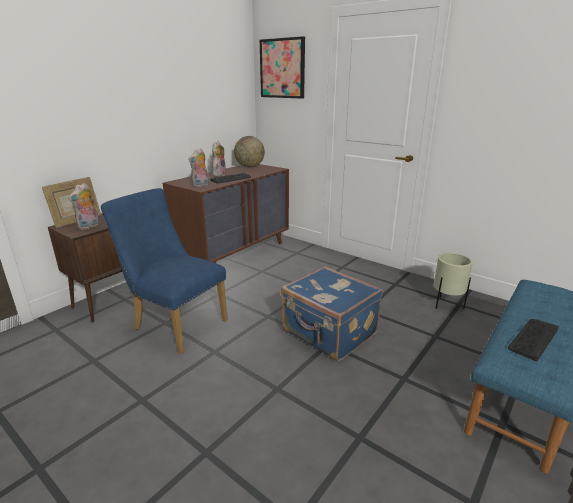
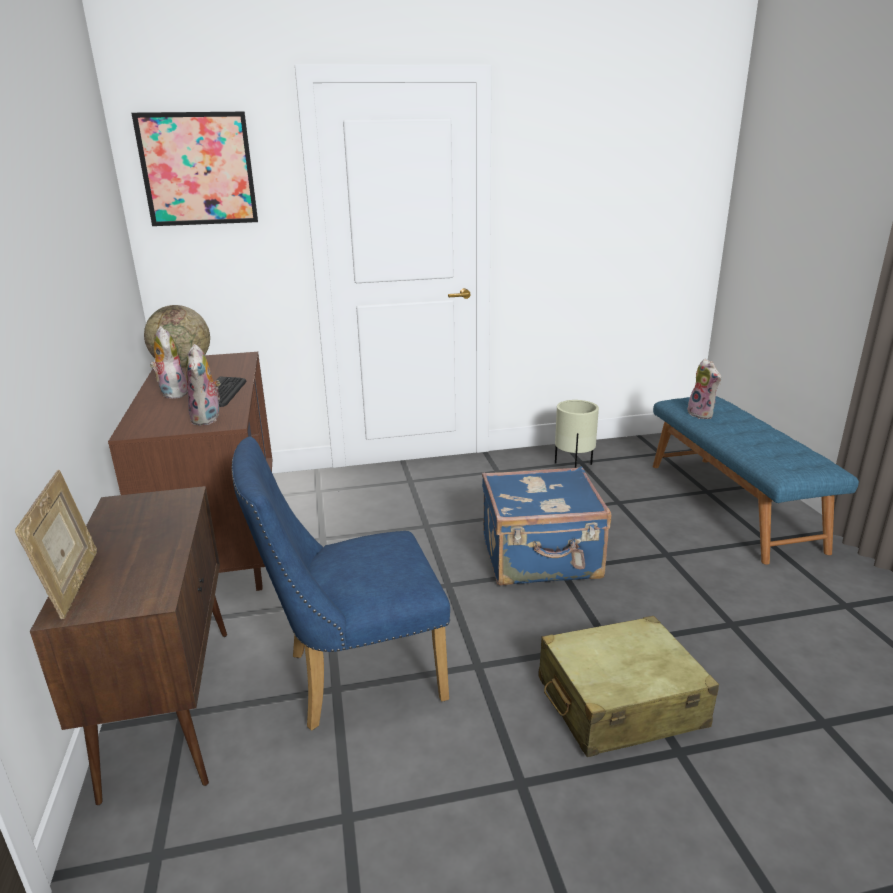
camera: 50 degrees left, 0 degrees up
(89, 227) = (140, 578): plush toy -> plush toy (702, 414)
(228, 412) = (619, 703): none -> beige suitcase
(533, 338) = (764, 444): keyboard -> none

